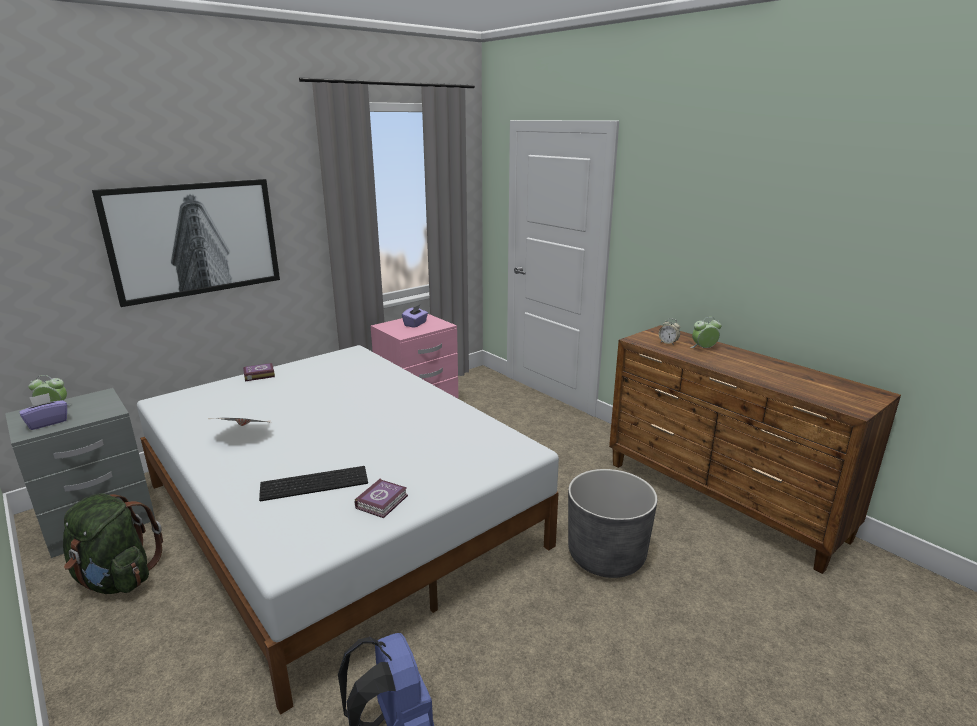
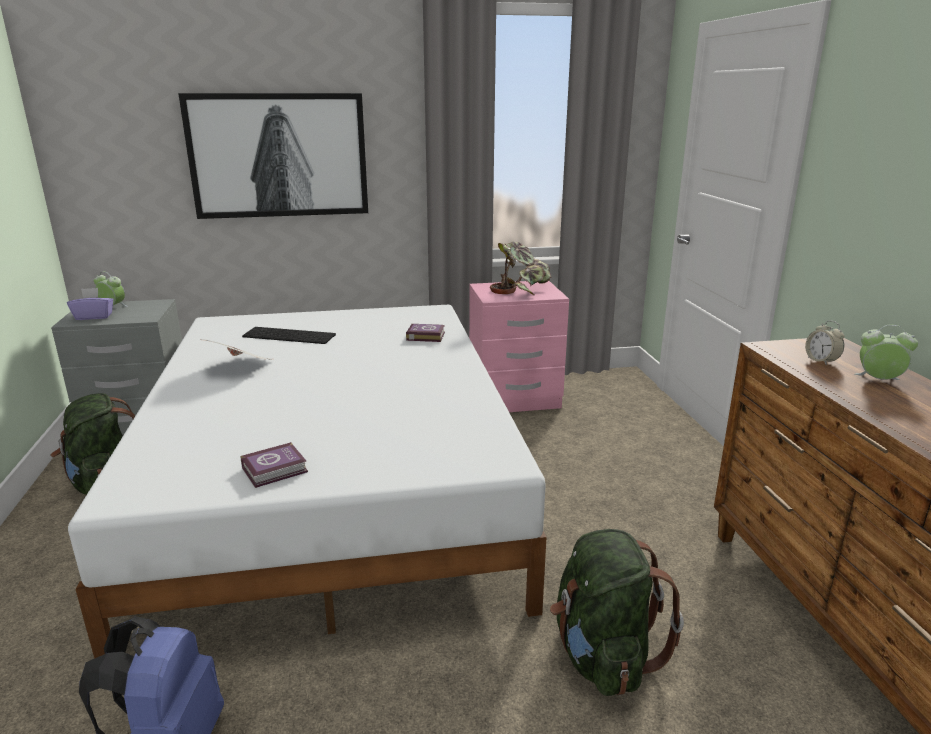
camera: 30 degrees right, 0 degrees up
(258, 375) = (318, 314): book -> book (425, 336)
(315, 482) = (240, 429): keyboard -> keyboard (290, 335)
(415, 324) = (521, 290): purple tissue box -> potted plant
(606, 555) = (603, 656): grey planter -> green backpack

